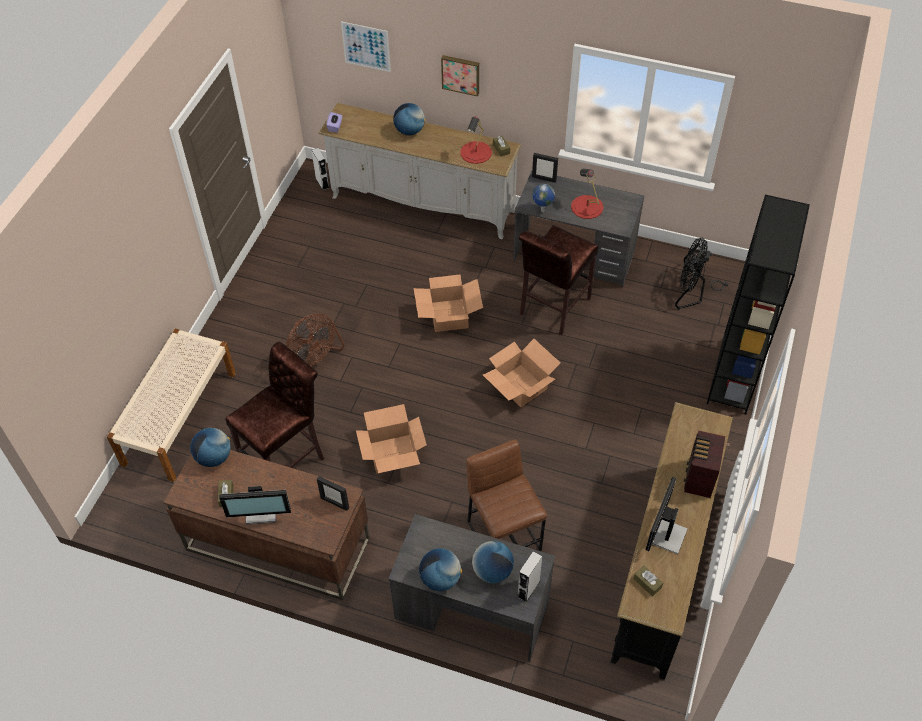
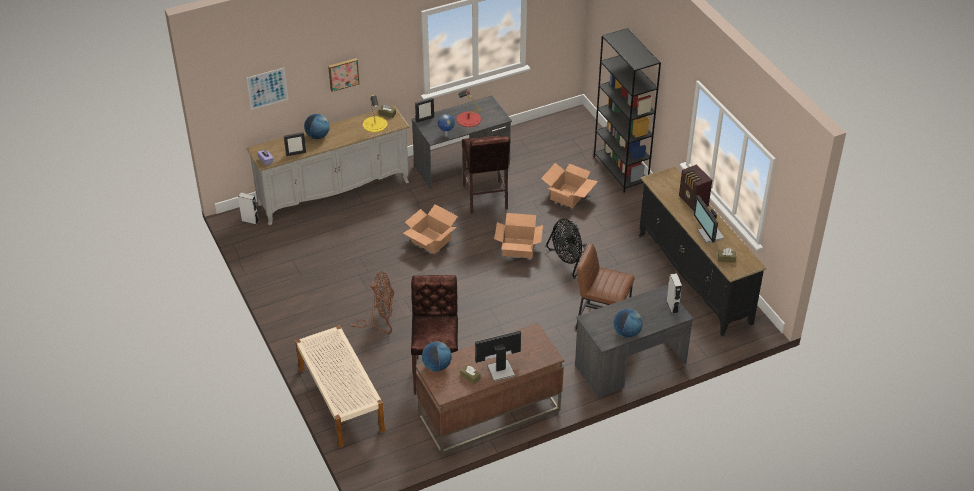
camera: 45 degrees left, 10 degrees down
(262, 511) = (500, 369): monitor -> monitor turned 150 degrees counterclockwise
(335, 502) = (532, 338): picture frame -> picture frame (296, 153)
(393, 454) = (493, 327): cardboard box -> cardboard box (568, 195)
(476, 152) = (375, 124): red table lamp -> yellow table lamp
(492, 571) = (646, 312): globe -> none
(694, 288) = (548, 141): black fan -> black fan (569, 259)

